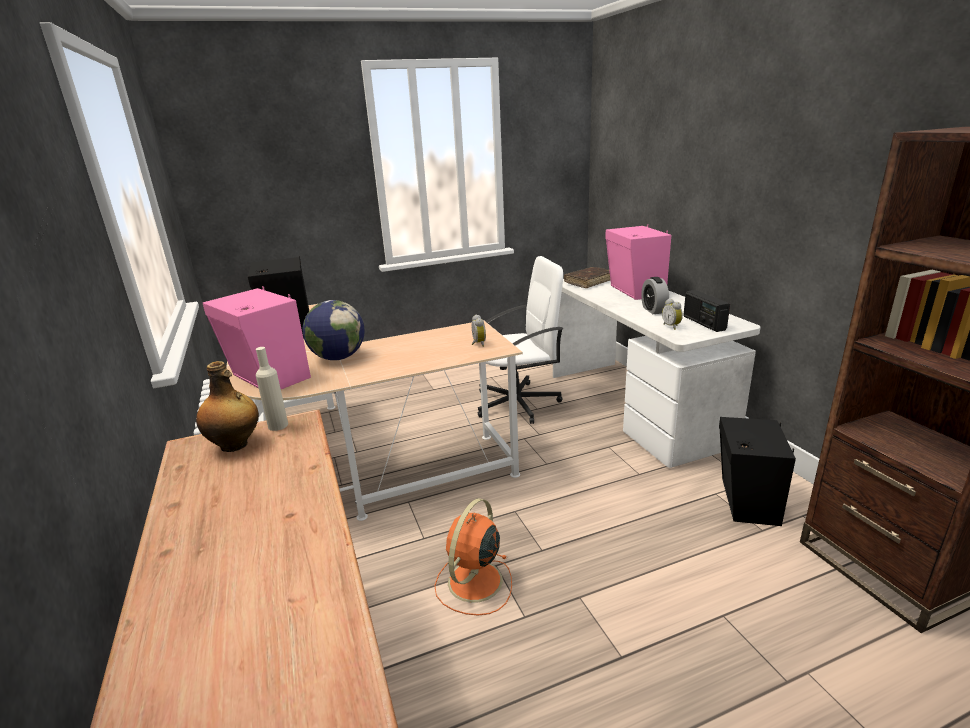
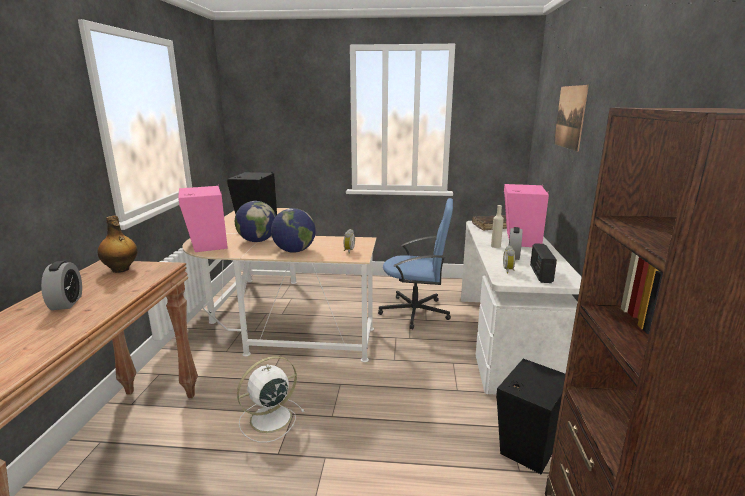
camera: 25 degrees right, 5 degrees down
(235, 516) = (66, 303): none -> alarm clock
(278, 425) = (153, 265): beige bottle -> beige bottle (495, 246)
(410, 359) = (294, 251): none -> globe
(474, 583) = (269, 419): orange fan -> white fan
(518, 403) = (416, 312): white office chair -> blue office chair
(673, 144) = (570, 117): none -> picture

